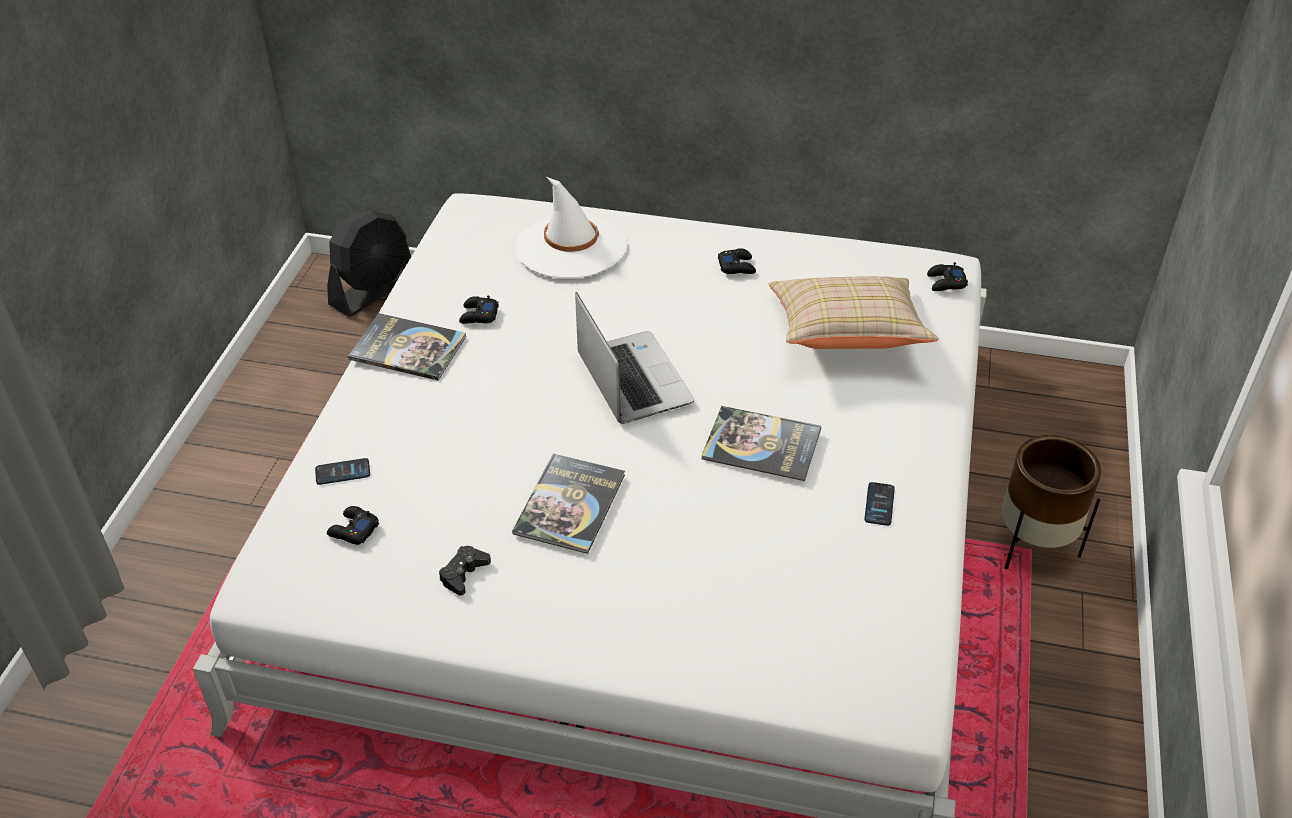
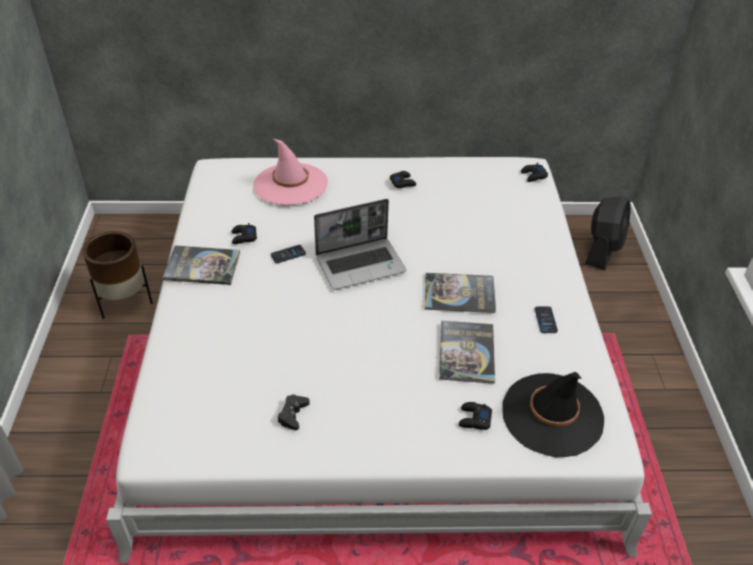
camera: 15 degrees left, 0 degrees up
(343, 472) = (183, 358): phone -> phone (288, 254)
(353, 530) = (204, 398): black game controller -> black game controller (474, 419)
(374, 290) = (145, 233): black fan -> black fan (603, 249)
(570, 504) = (349, 354): book -> book (466, 352)
(571, 247) = (290, 184): white hat -> pink hat
(631, 379) = (361, 264): laptop -> laptop turned 105 degrees clockwise
(834, 642) = (552, 415): none -> black hat
(847, 334) = (486, 216): beige pillow -> none
(1034, 546) = (615, 331): brown planter -> brown planter (125, 302)

